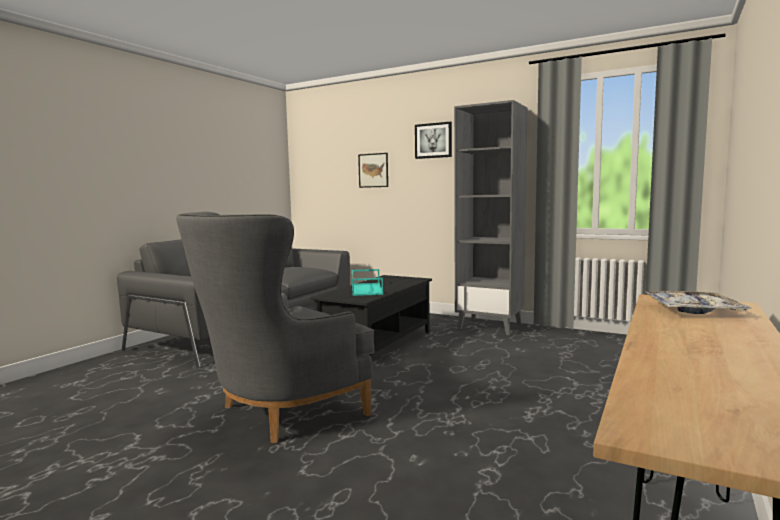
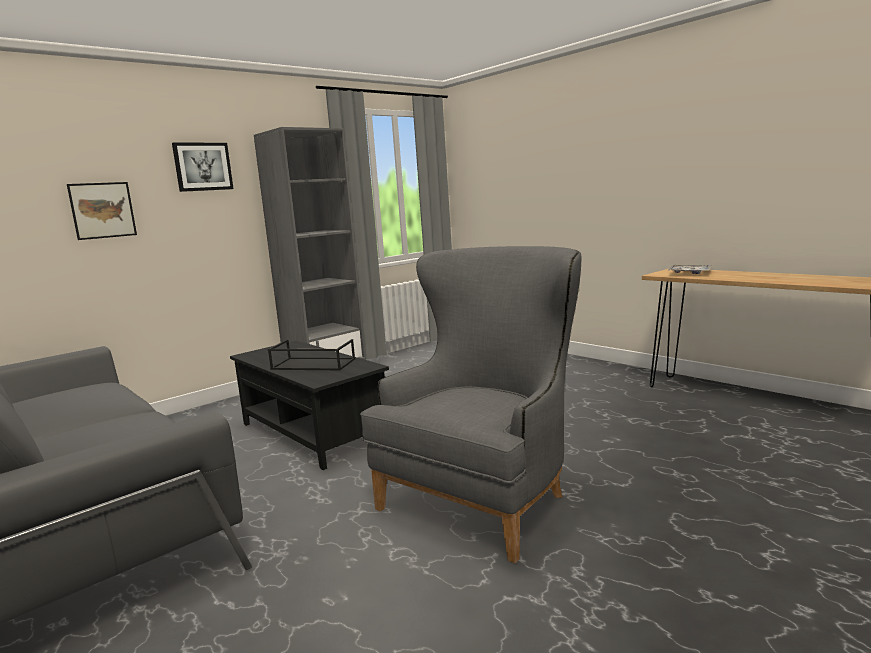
camera: 70 degrees left, 5 degrees up
(278, 413) = (487, 496): grey armchair -> grey armchair turned 120 degrees counterclockwise
(366, 289) = (312, 364): turquoise tray -> black tray

